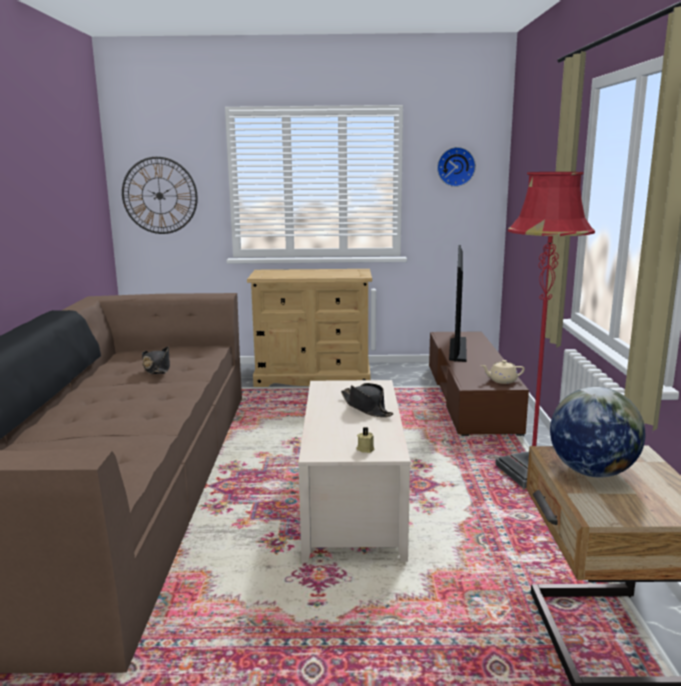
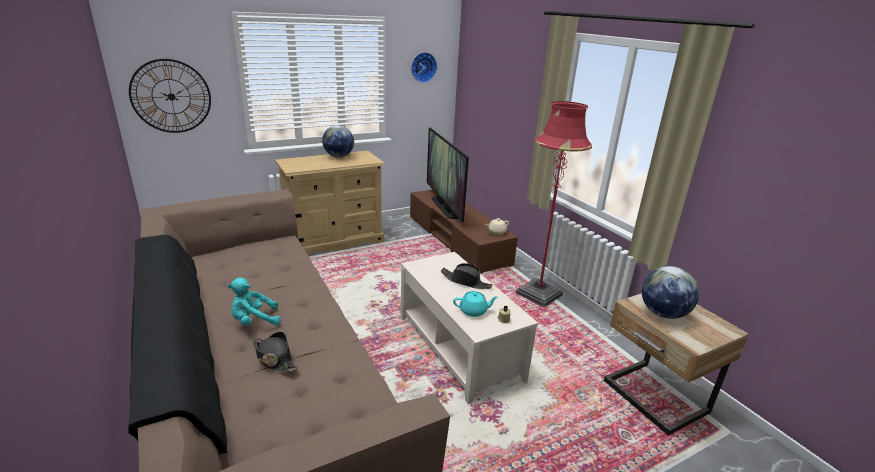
camera: 30 degrees left, 10 degrees up
(101, 402) = (254, 321): none -> turquoise plush toy
(157, 368) = (263, 273): black hat -> black hat (274, 358)
(326, 271) = (338, 156): none -> globe
(337, 434) = (474, 311): none -> turquoise teapot

